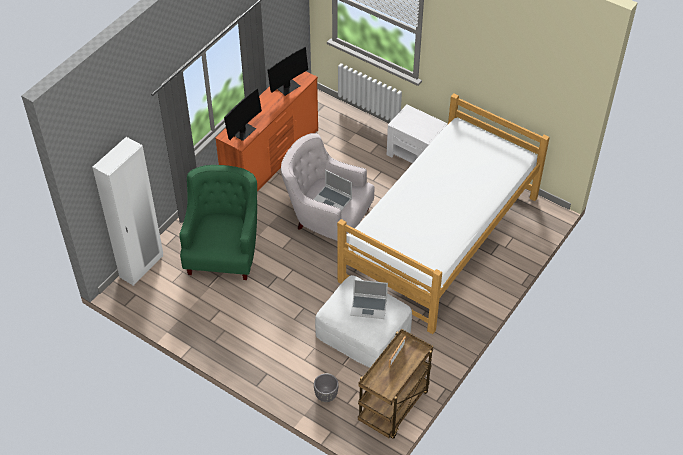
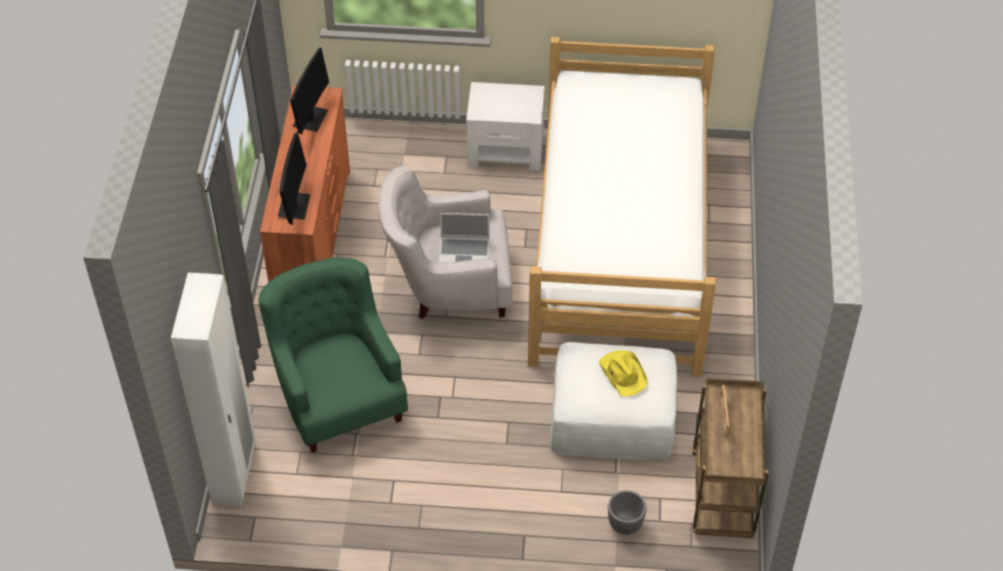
camera: 30 degrees left, 0 degrees up
(369, 307) = (623, 373): laptop -> yellow hat

